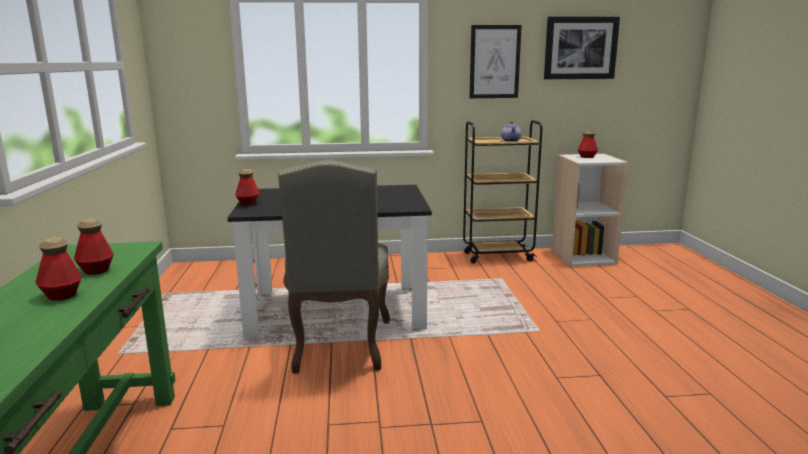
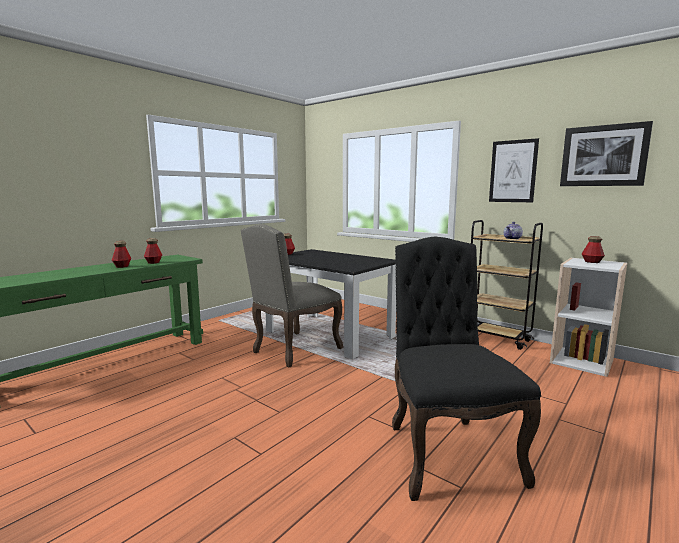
camera: 45 degrees right, 5 degrees down
(657, 373) = (448, 452): none -> black chair

